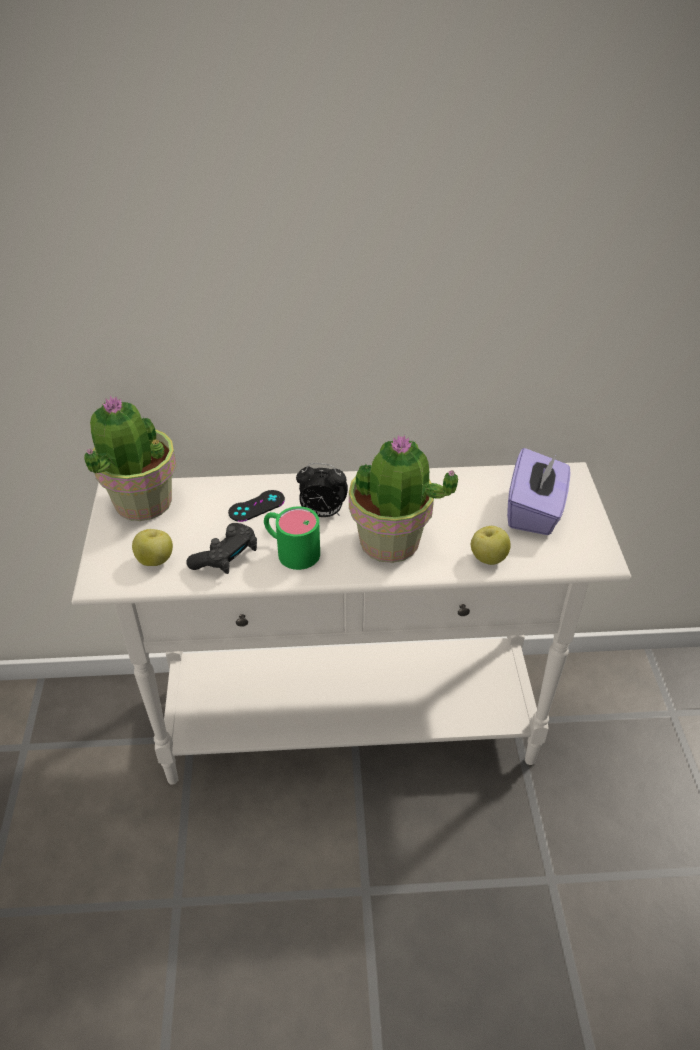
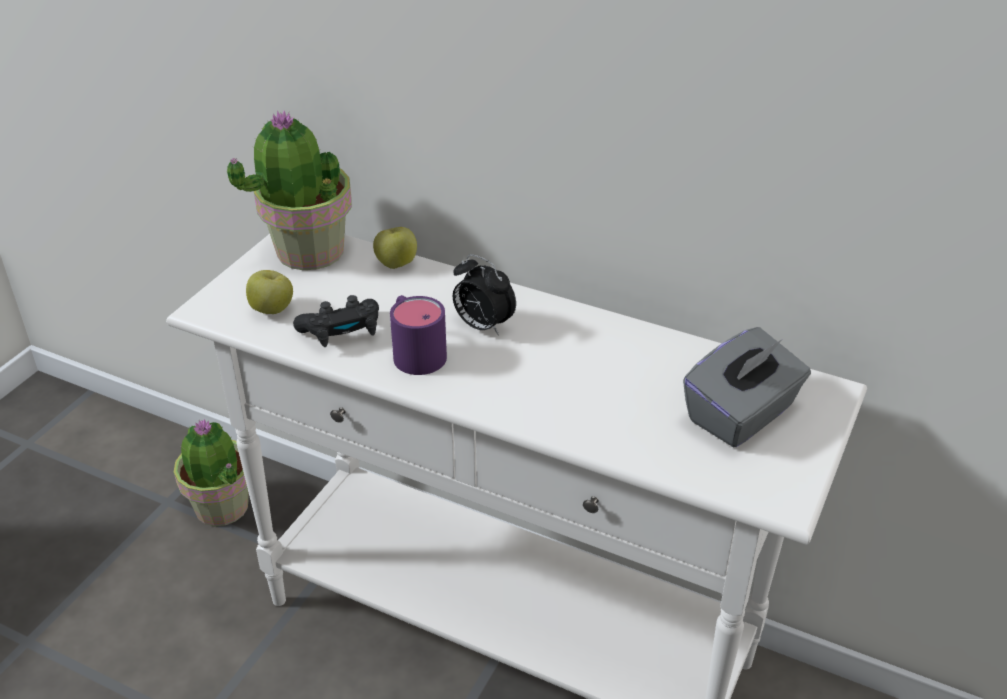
camera: 30 degrees right, 5 degrees down
(256, 506) = (419, 294): black game controller -> none
(290, 550) = (415, 350): green mug -> purple mug
(390, 542) = (531, 383): potted plant -> potted plant (221, 507)
(488, 558) = (633, 444): apple -> apple (396, 264)
(534, 511) = (741, 415): purple tissue box -> grey tissue box

